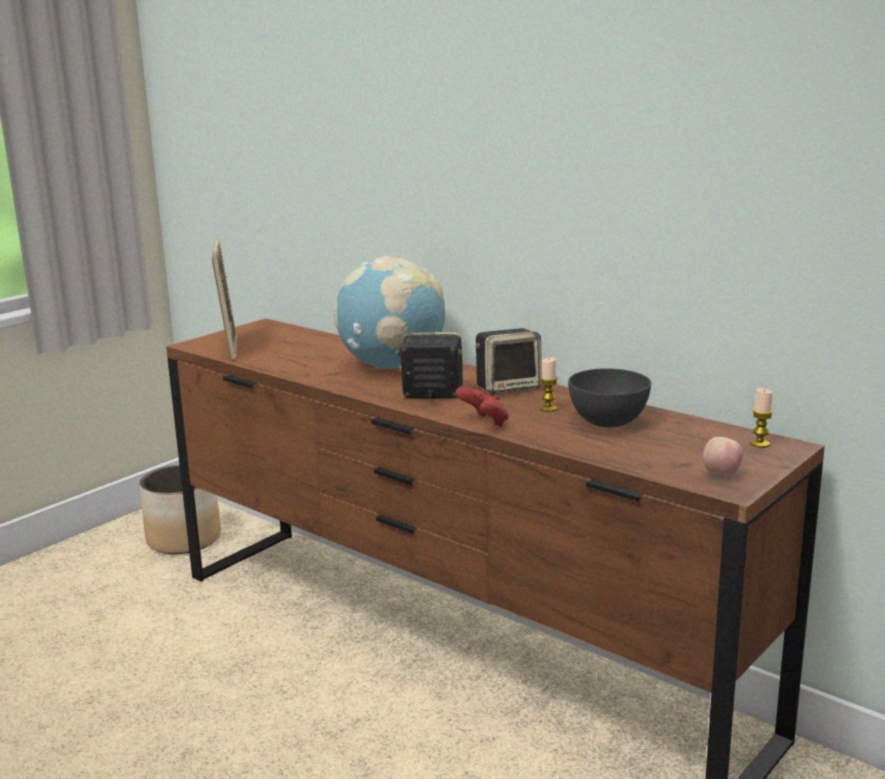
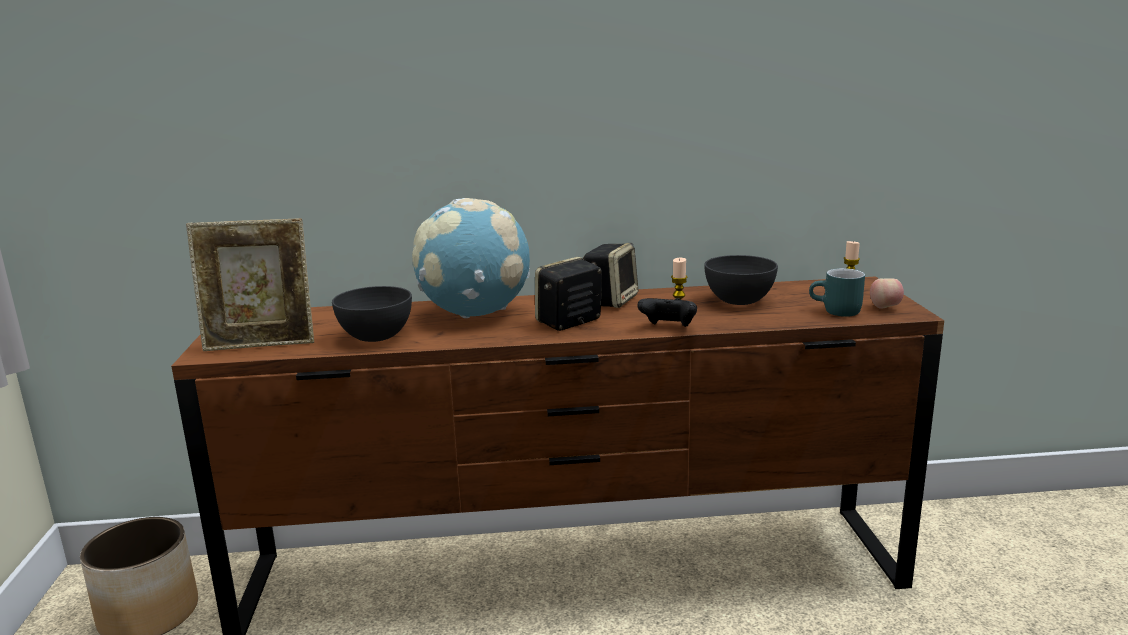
camera: 45 degrees left, 0 degrees up
(230, 348) = (261, 345): picture frame -> picture frame turned 135 degrees clockwise
(295, 363) = (375, 337): none -> grey bowl
(484, 423) = (668, 328): red game controller -> black game controller
(662, 461) = (836, 312): none -> turquoise mug

